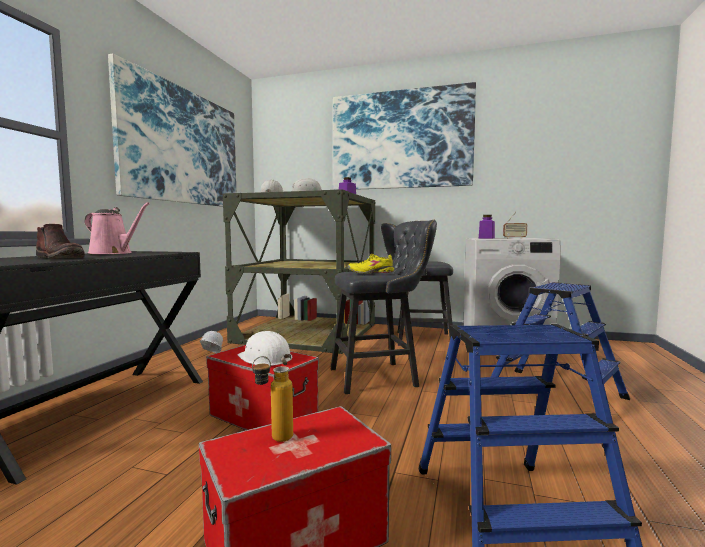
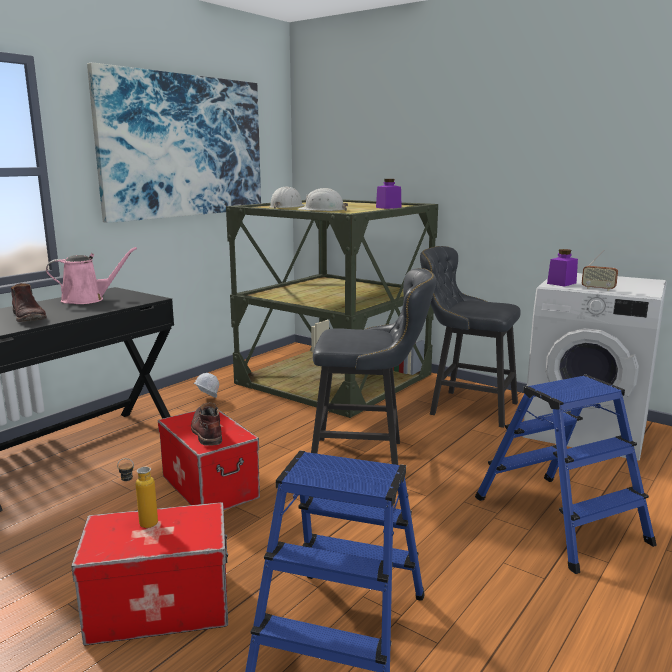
camera: 20 degrees right, 10 degrees up
(113, 253) = (87, 299): pink watering can -> pink watering can turned 60 degrees counterclockwise
(265, 358) = (206, 432): white hard hat -> brown boot
(371, 273) = (353, 337): yellow shoe -> none
(401, 140) = (478, 116): picture -> none

